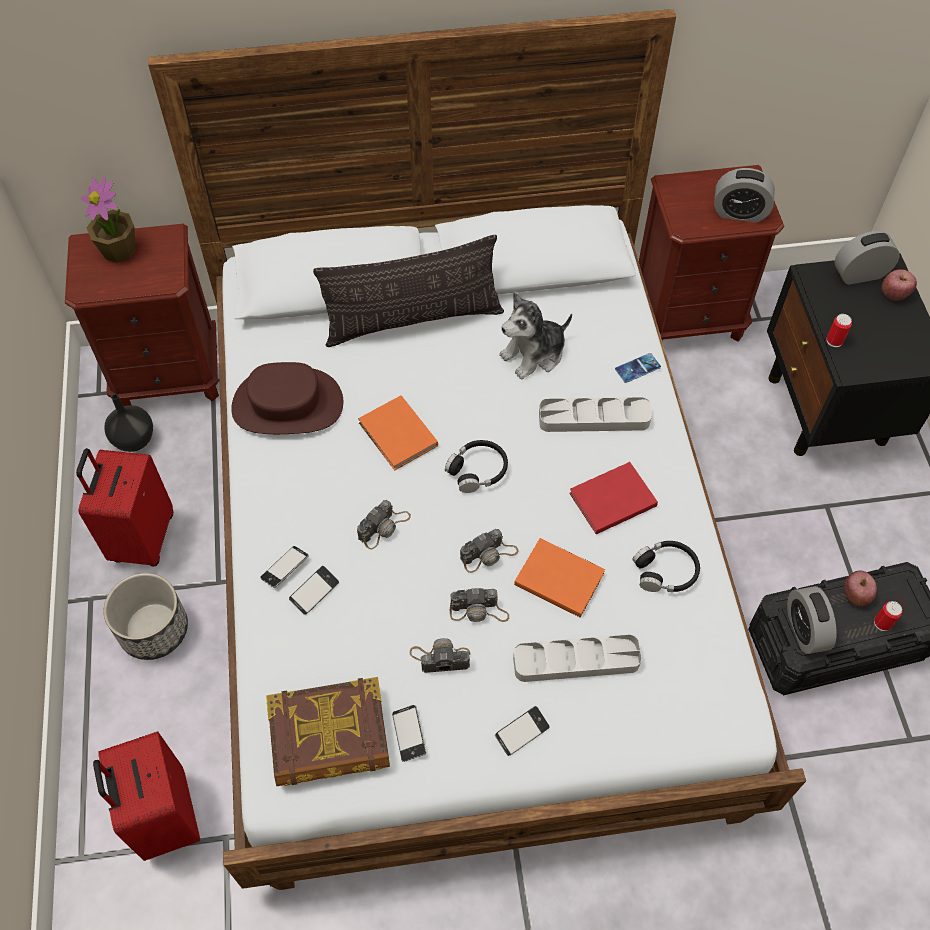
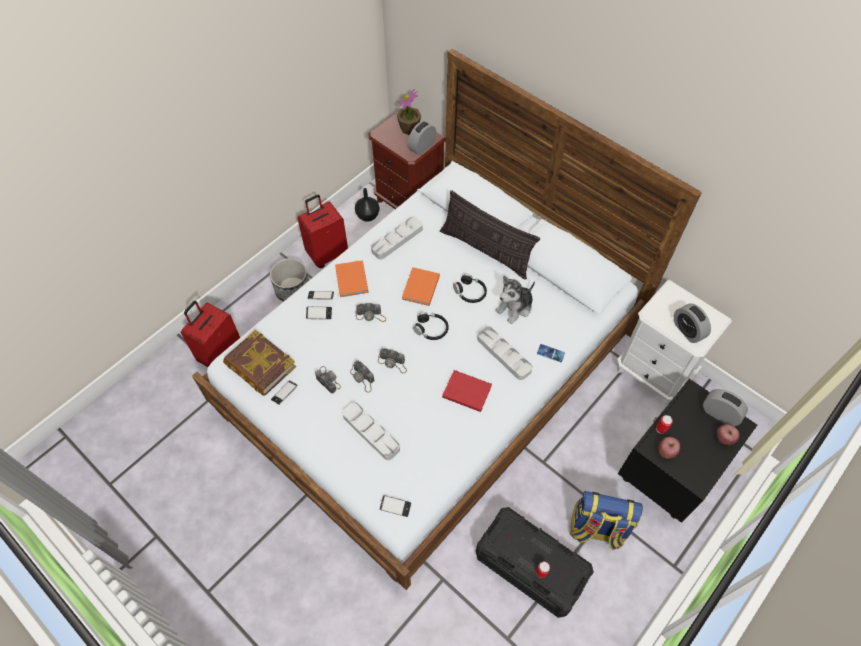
camera: 50 degrees right, 0 degrees up
(287, 405) = (397, 240): brown hat -> grey tray
(522, 732) = (320, 434): phone -> phone (395, 507)
(534, 354) = (515, 307): plush toy -> plush toy turned 60 degrees counterclockwise
(558, 577) = (406, 397): orange book -> orange book (352, 278)
(665, 571) = (449, 438): black headphones -> black headphones (470, 292)
(688, 317) = (653, 373): brown nightstand -> white nightstand
(804, 630) = (503, 536): alarm clock -> alarm clock (422, 147)
(840, 533) = (596, 529): none -> backpack
(855, 595) = (545, 549): apple -> apple (666, 451)

